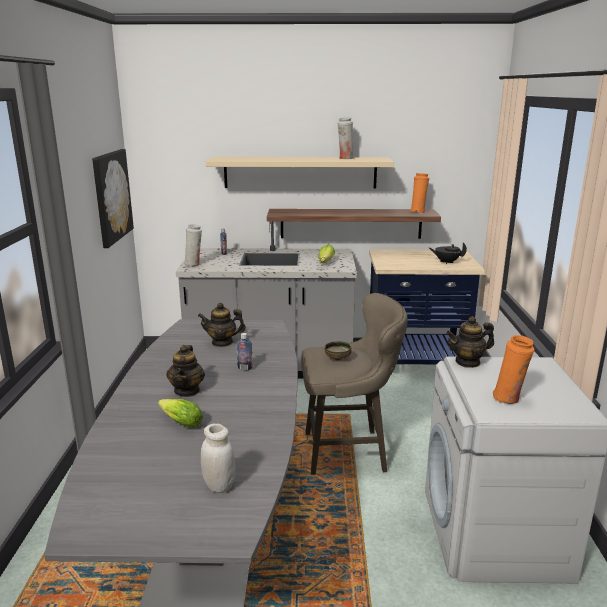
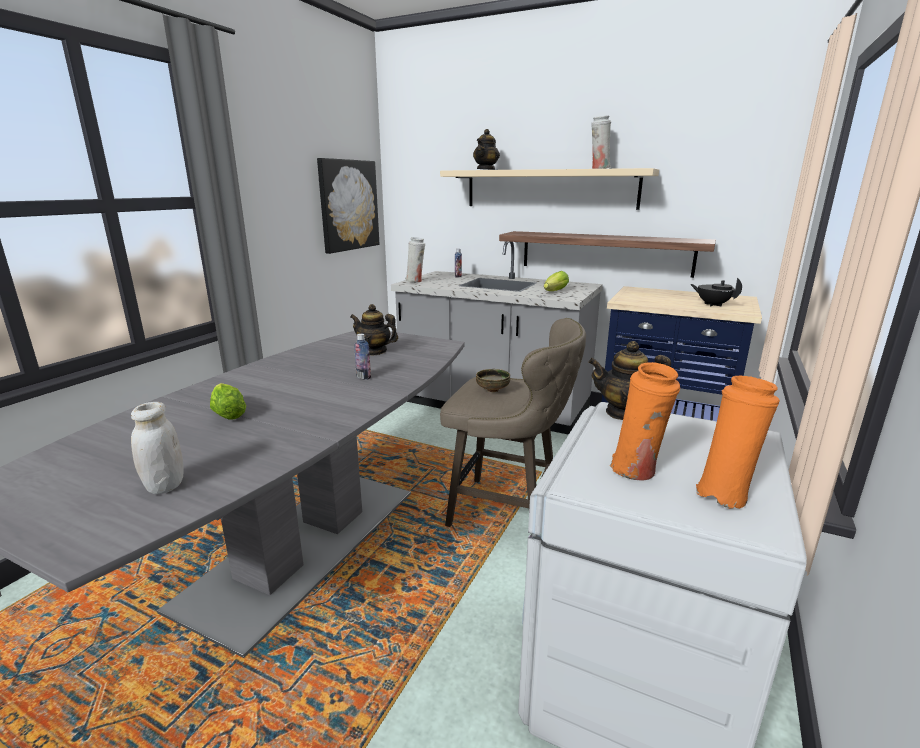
camera: 25 degrees right, 0 degrees up
(187, 391) = (279, 386): teapot -> teapot (486, 170)
(418, 212) = (688, 240): orange vase -> orange vase (724, 494)

